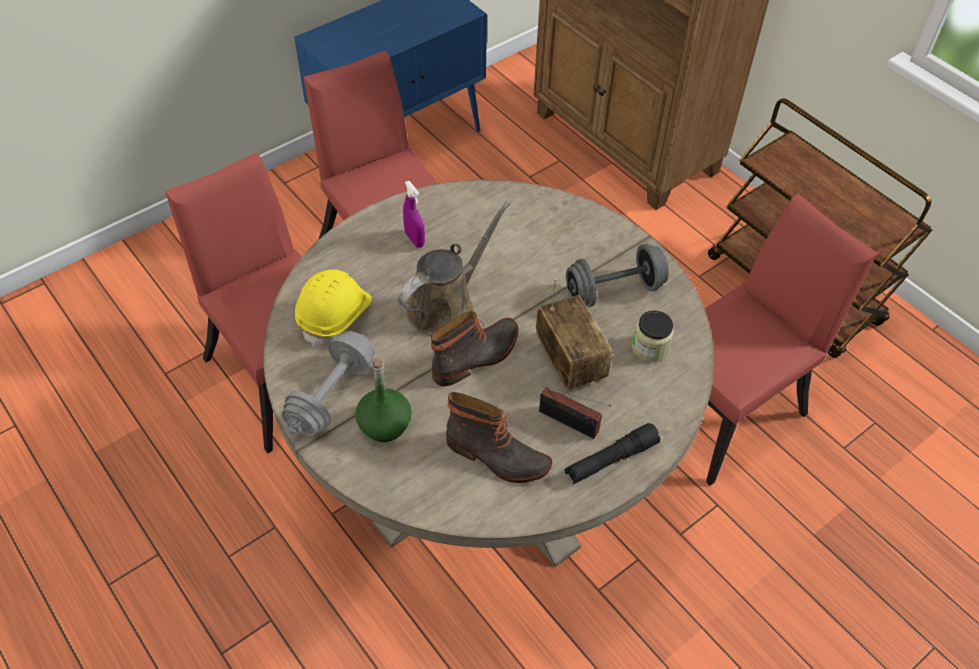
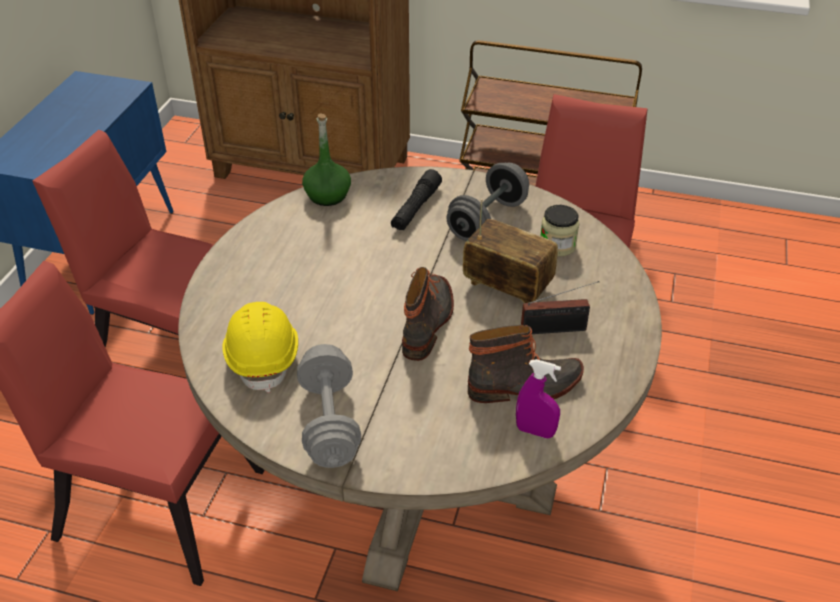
camera: 35 degrees left, 10 degrees down
(385, 424) = (403, 417): green bottle -> green bottle (328, 195)
(414, 239) = (277, 262): purple spray bottle -> purple spray bottle (535, 431)
(446, 306) = (360, 298): brown watering can -> none
(611, 460) = (614, 337): black flashlight -> black flashlight (416, 208)

